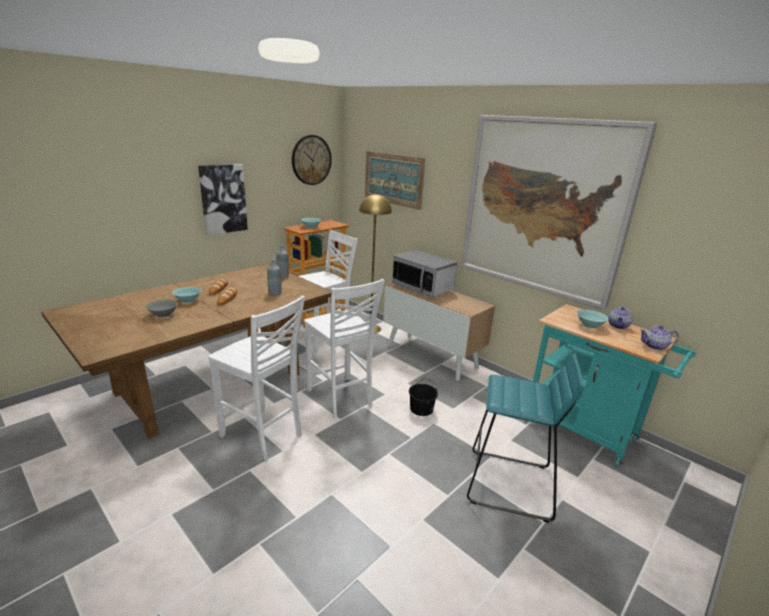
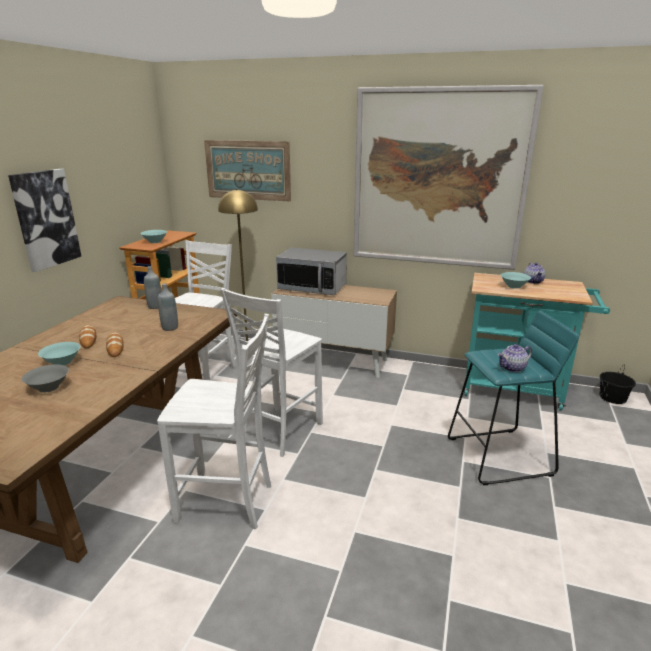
camera: 25 degrees left, 0 degrees up
(311, 160) = (135, 157): wall clock -> none
(340, 398) = (279, 432): white chair -> white chair turned 90 degrees clockwise
(421, 409) = (369, 415): black bucket -> black bucket (612, 398)
(654, 346) = (576, 291): teapot -> teapot (512, 368)

